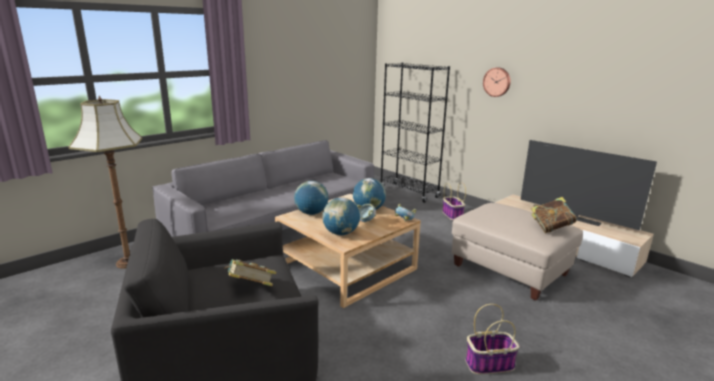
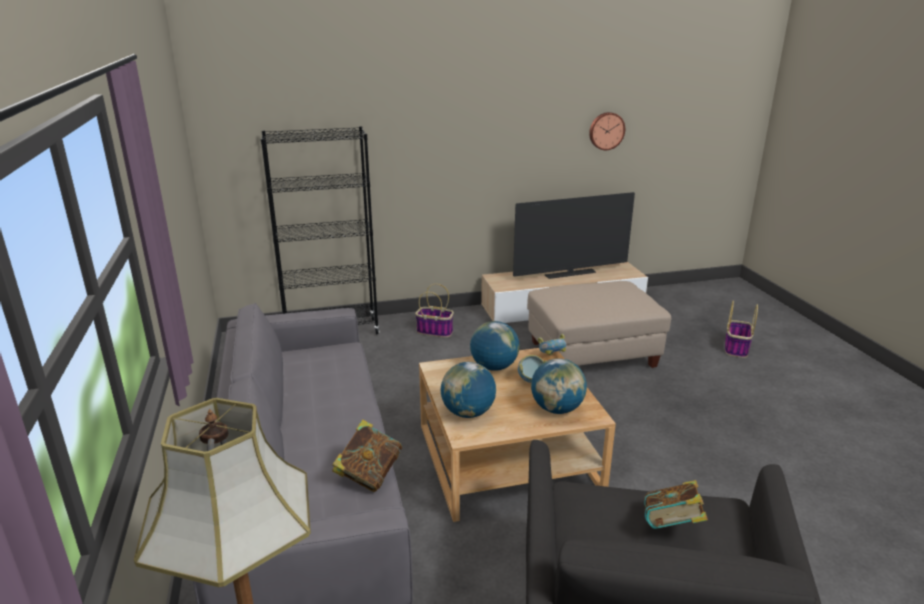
camera: 60 degrees left, 5 degrees up
(490, 364) = (746, 436): basket -> basket (736, 348)
(497, 82) = (436, 138): wall clock -> wall clock (606, 131)
(551, 228) = (631, 291): book -> book (369, 475)

